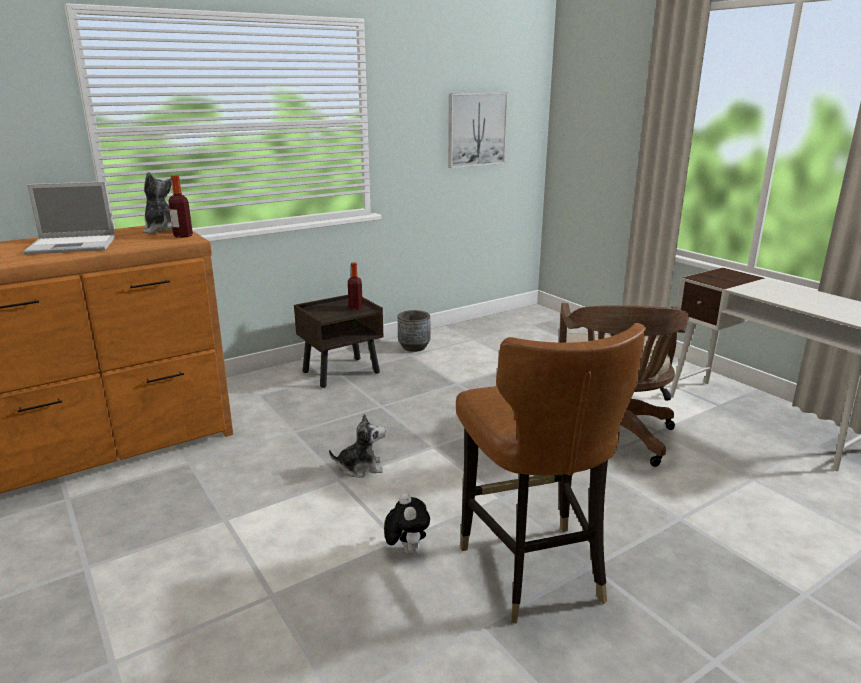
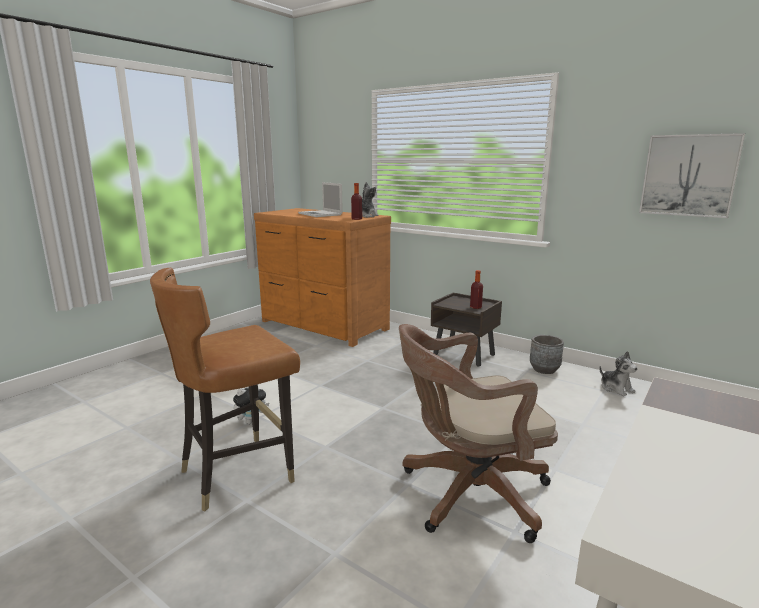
camera: 70 degrees right, 5 degrees down
(361, 467) = (337, 388): plush toy -> plush toy (616, 388)

